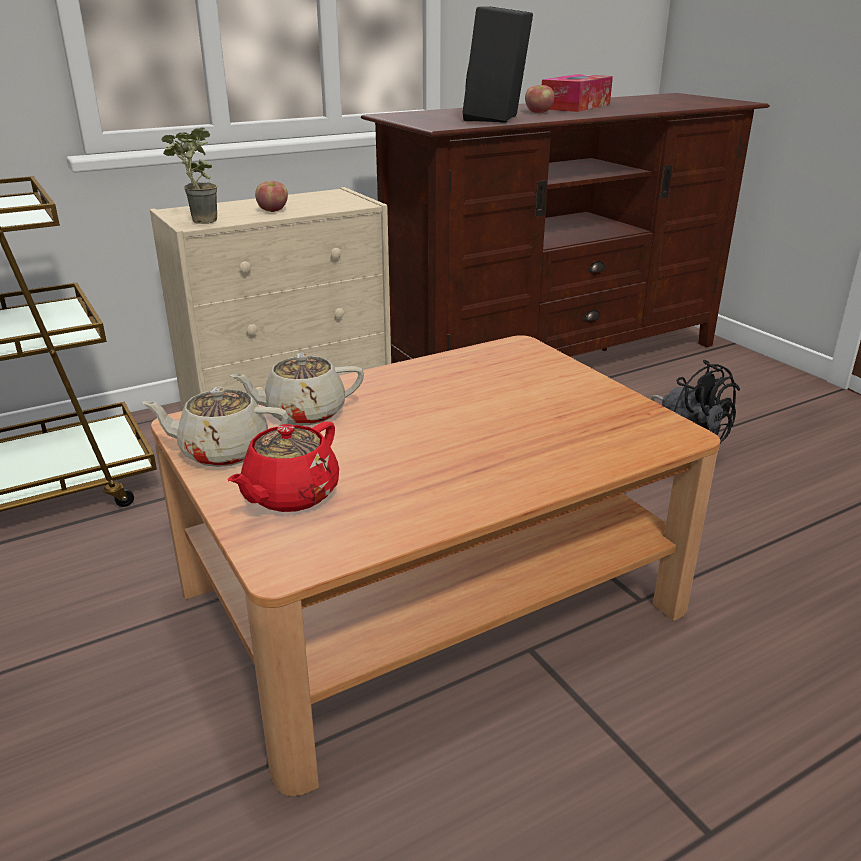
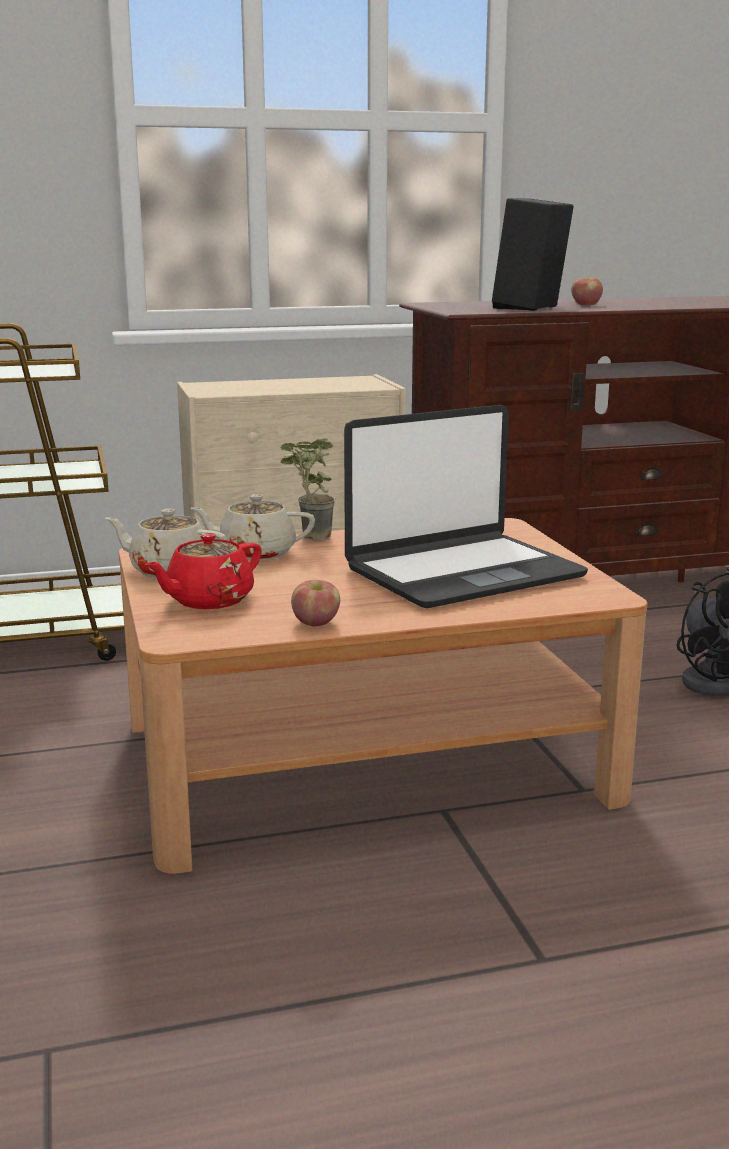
camera: 15 degrees right, 10 degrees down
(197, 222) = (213, 392): potted plant -> potted plant (308, 538)
(273, 210) = (290, 387): apple -> apple (316, 623)
(525, 417) = (462, 573): none -> laptop
(575, 106) = (638, 302): tissue box -> none

